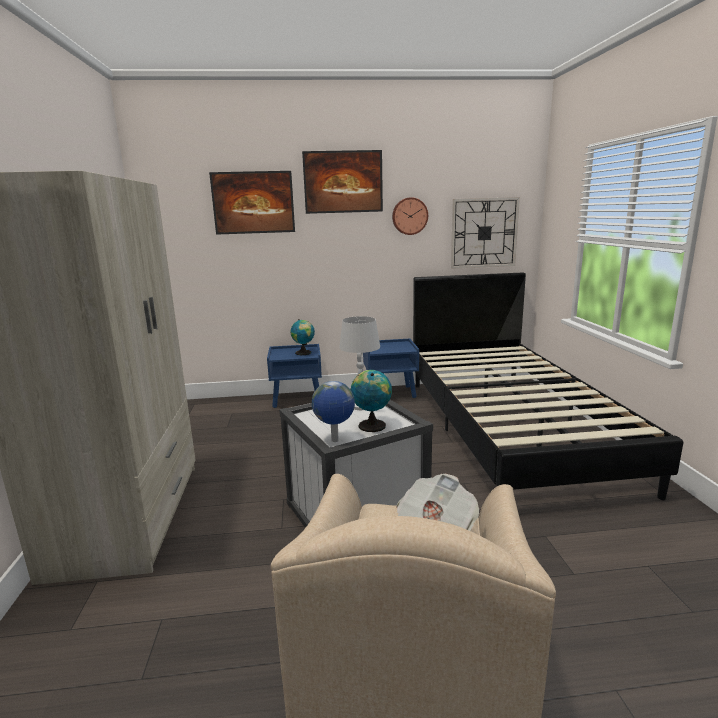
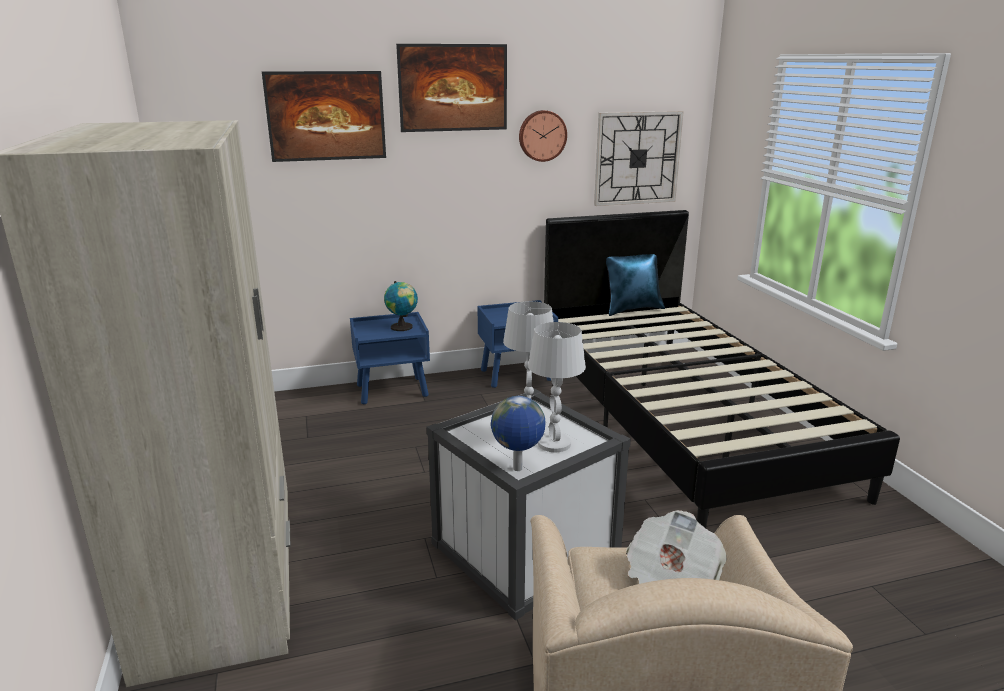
camera: 10 degrees left, 5 degrees up
(371, 425) = (553, 443): globe -> white table lamp
(481, 347) = (632, 309): none -> blue pillow

